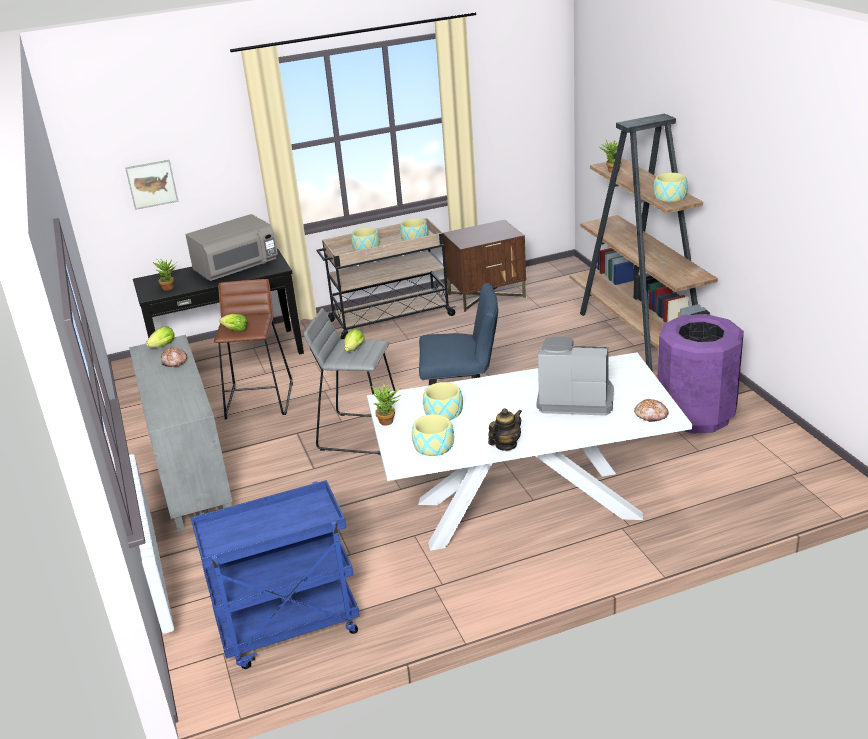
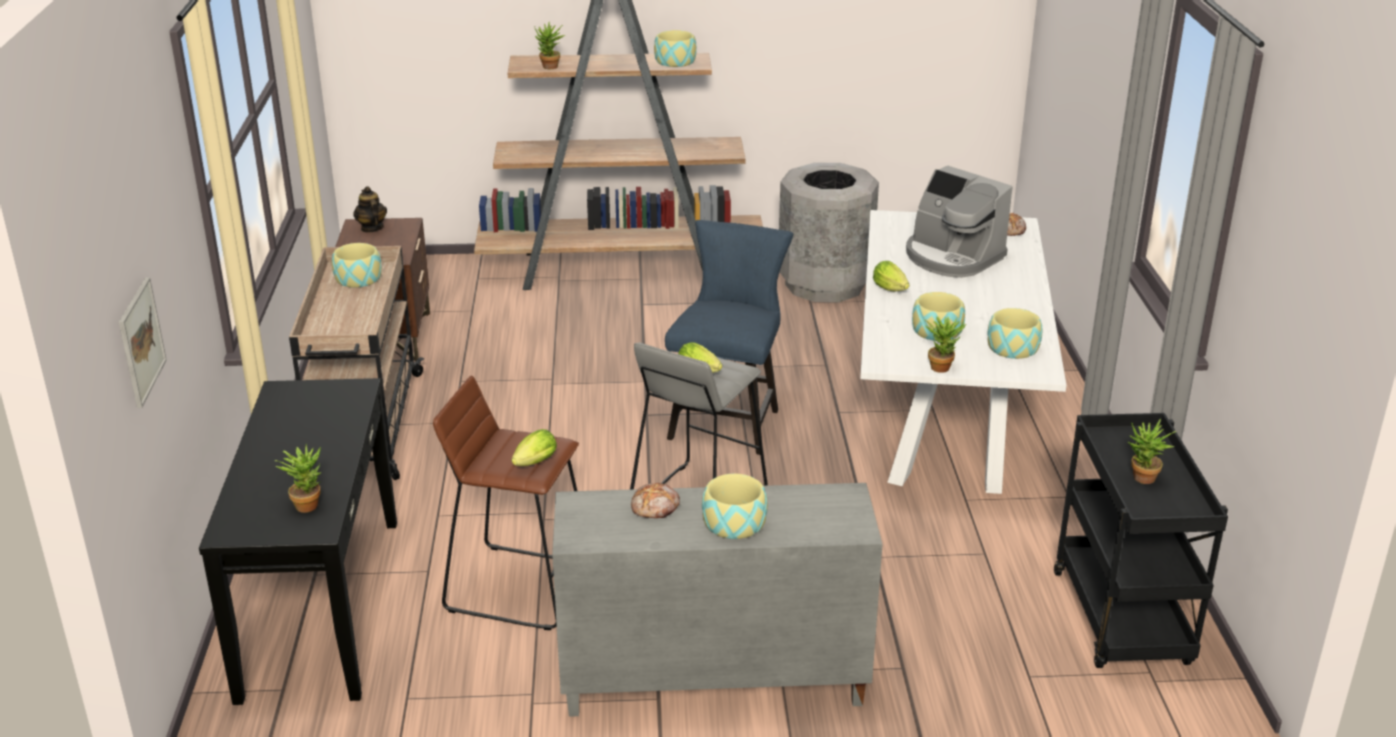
camera: 75 degrees left, 0 degrees up
(161, 347) = (584, 518): lettuce -> lettuce (892, 290)
(237, 269) = (308, 427): grey microwave -> none
(259, 524) = (1142, 480): none -> potted plant
(288, 630) = (1123, 621): blue cart -> black cart
(366, 248) = (340, 318): bowl -> bowl (734, 522)
(505, 445) = (1033, 308): teapot -> teapot (371, 228)
(574, 398) = (952, 257): coffee machine -> coffee machine turned 75 degrees counterclockwise
(696, 415) = (825, 284): purple trash can -> grey trash can

